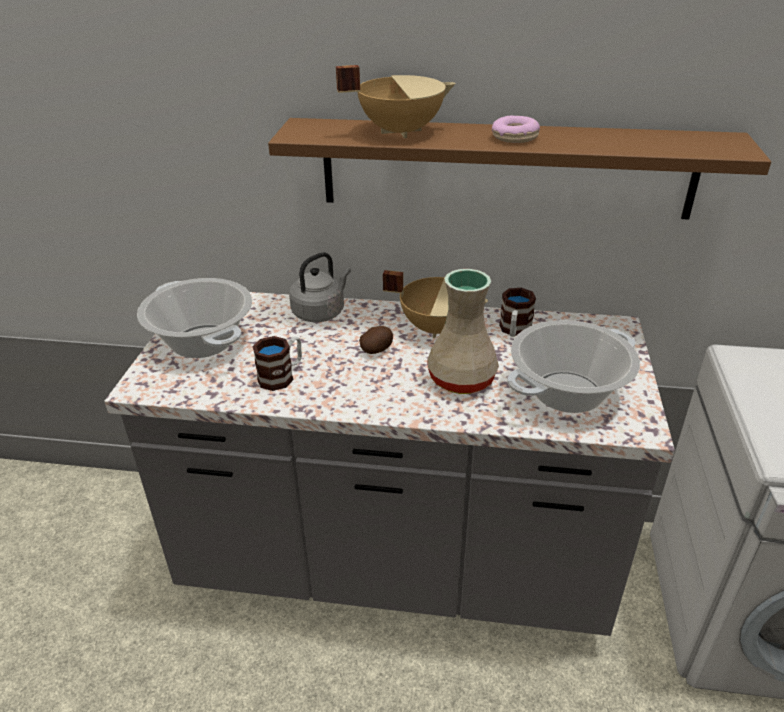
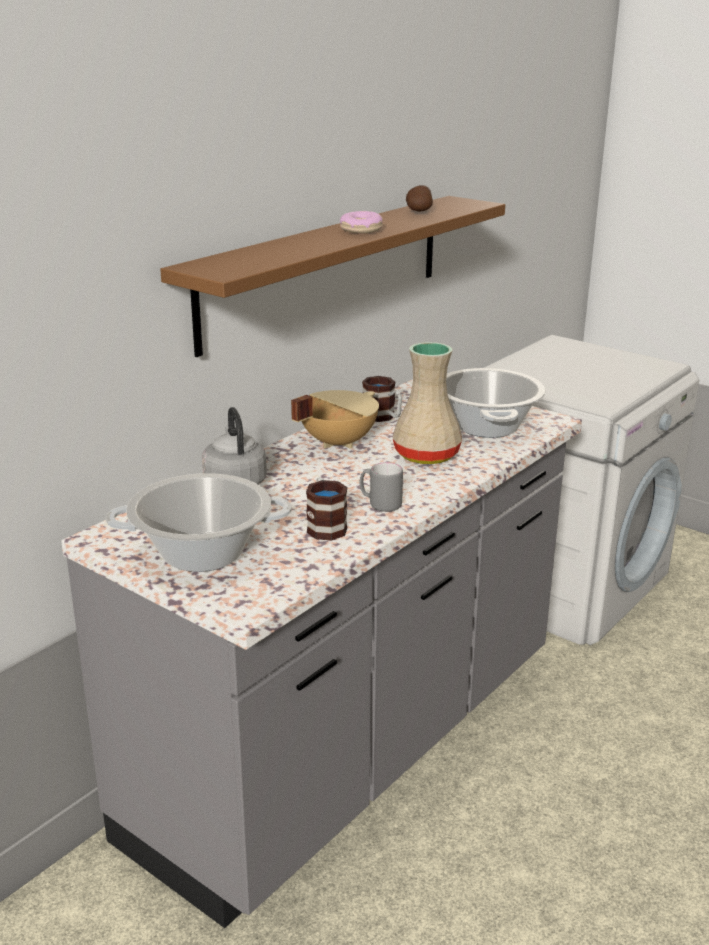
camera: 60 degrees left, 10 degrees down
(341, 388) = (380, 504): none -> grey mug
(377, 350) = (339, 475): potato -> potato (419, 211)
(400, 131) = (282, 248): beige cooking pot -> none

